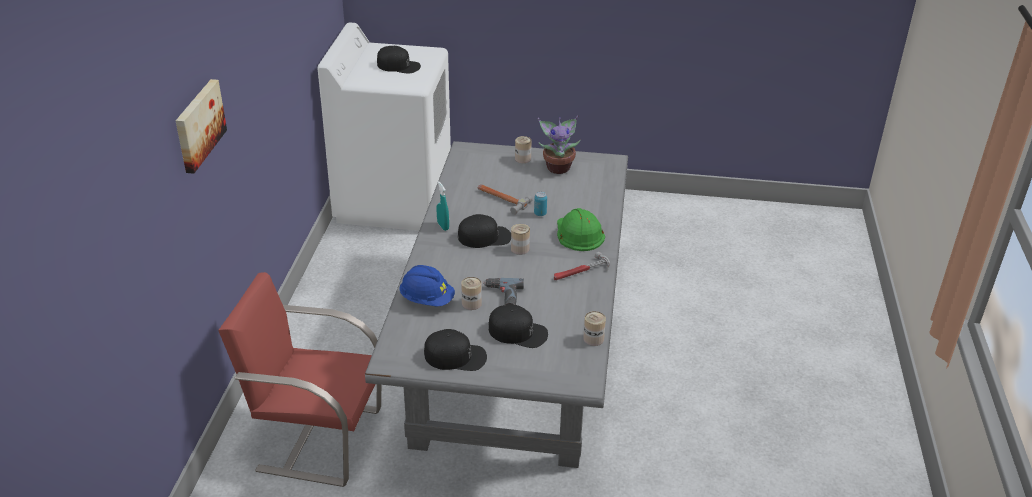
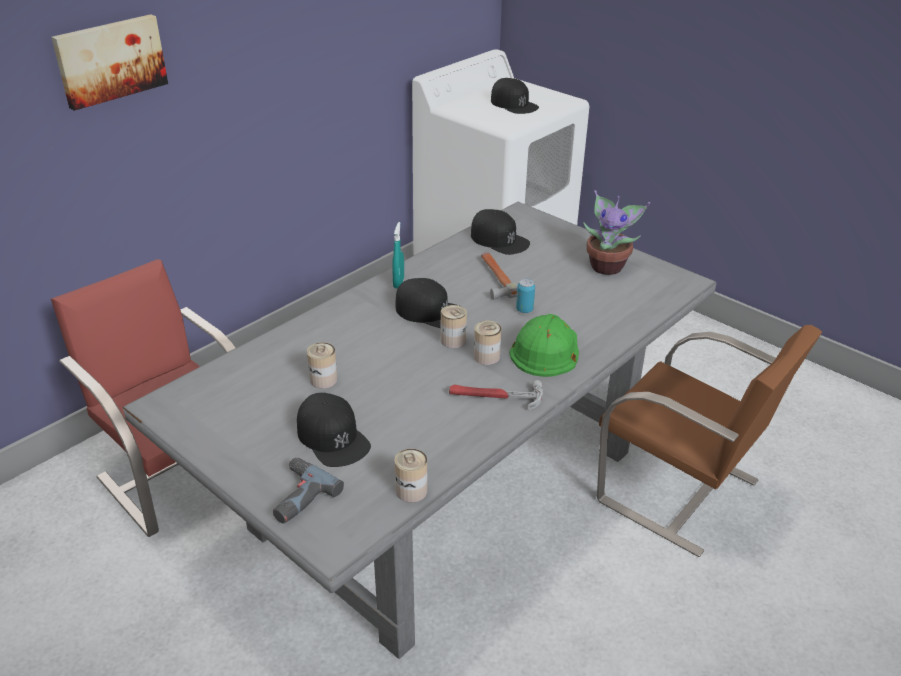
camera: 35 degrees right, 0 degrees up
(427, 300) = (283, 355): blue hard hat -> none
(455, 356) = (231, 432): black cap -> black cap (499, 239)
(502, 297) = (366, 387): power drill -> power drill (296, 496)
(523, 159) = (574, 243): can -> can (486, 357)
(648, 303) = (680, 493): none -> brown chair

